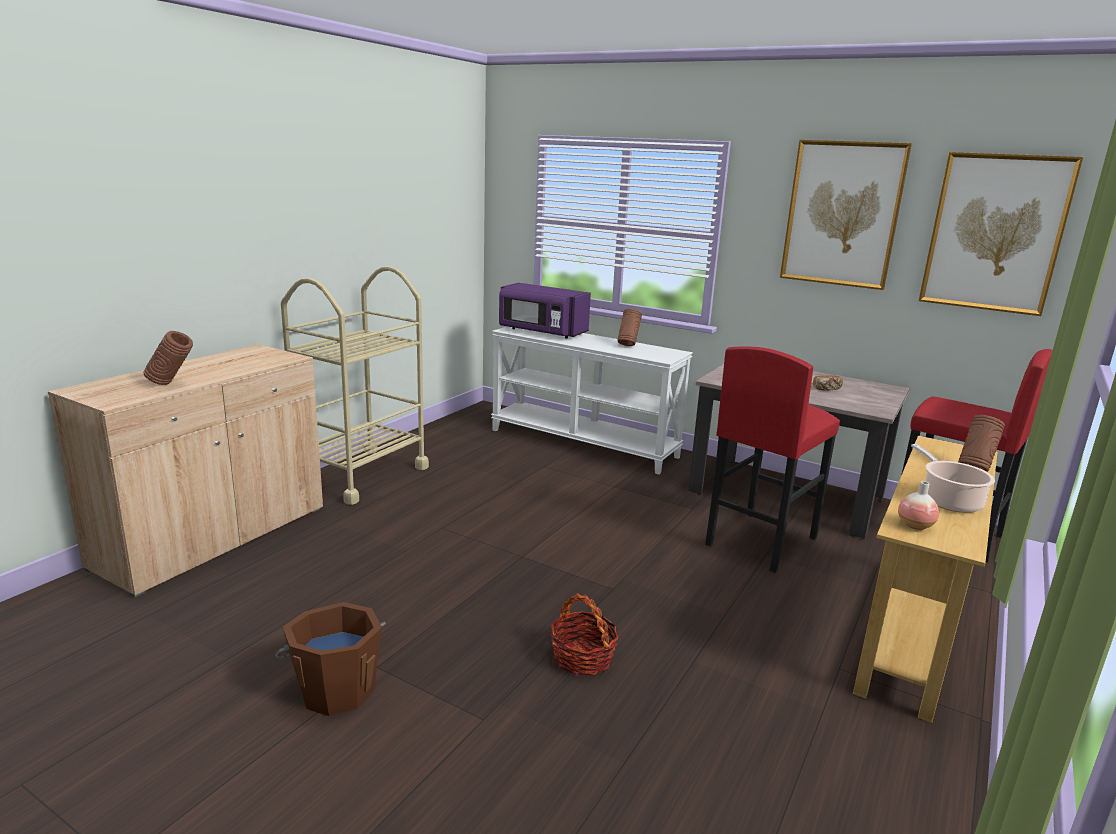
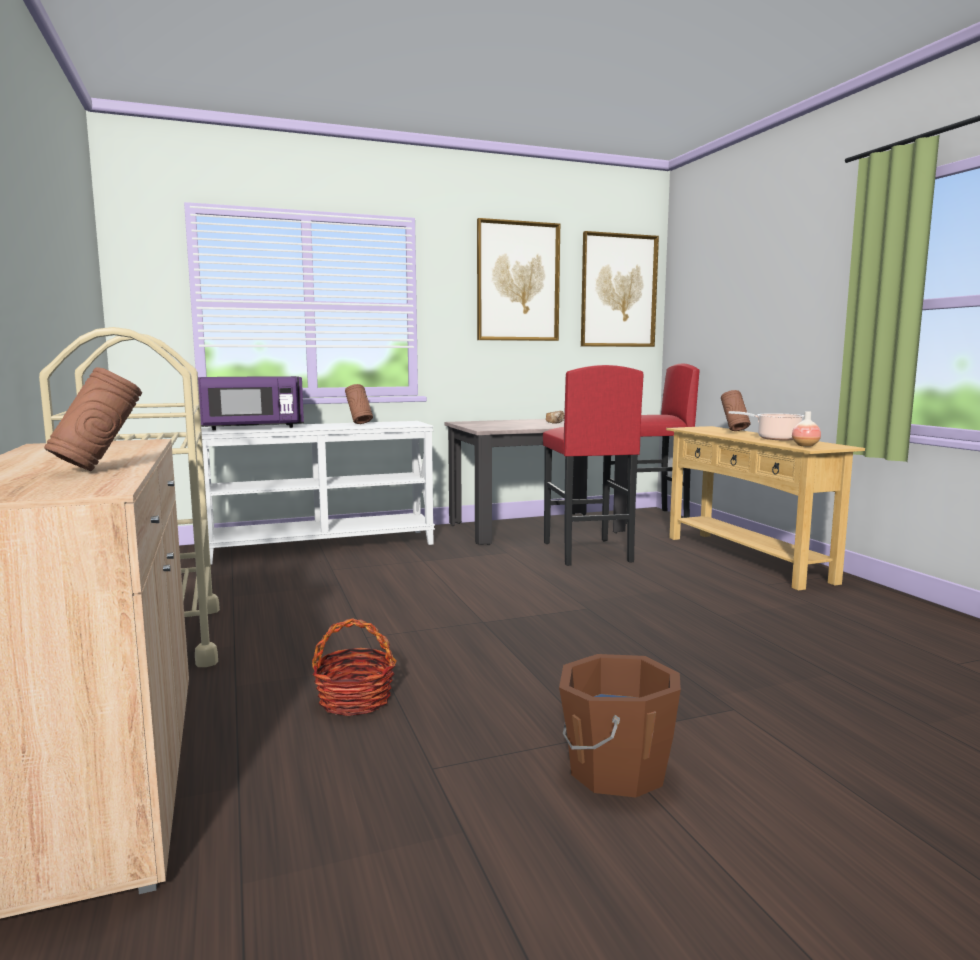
camera: 50 degrees left, 10 degrees down
(582, 658) = (678, 647): basket -> basket (354, 700)

